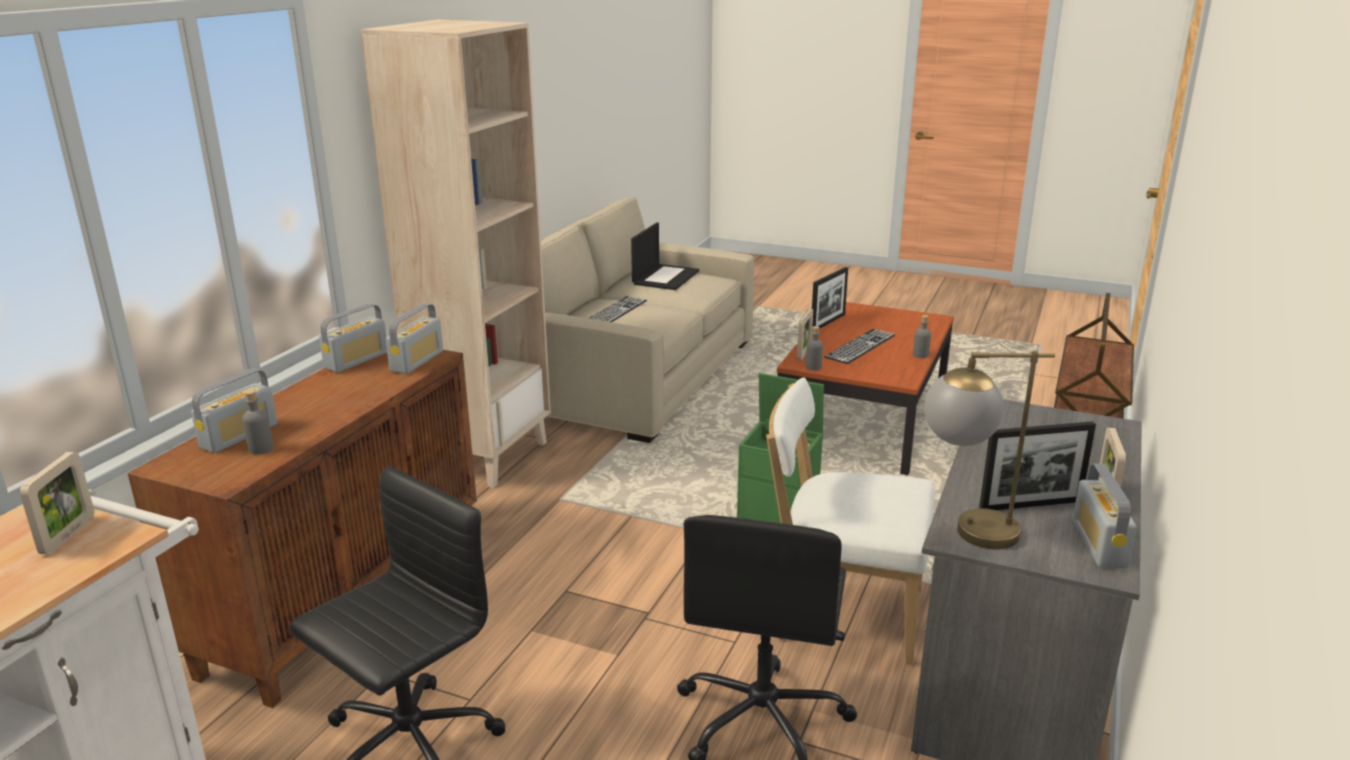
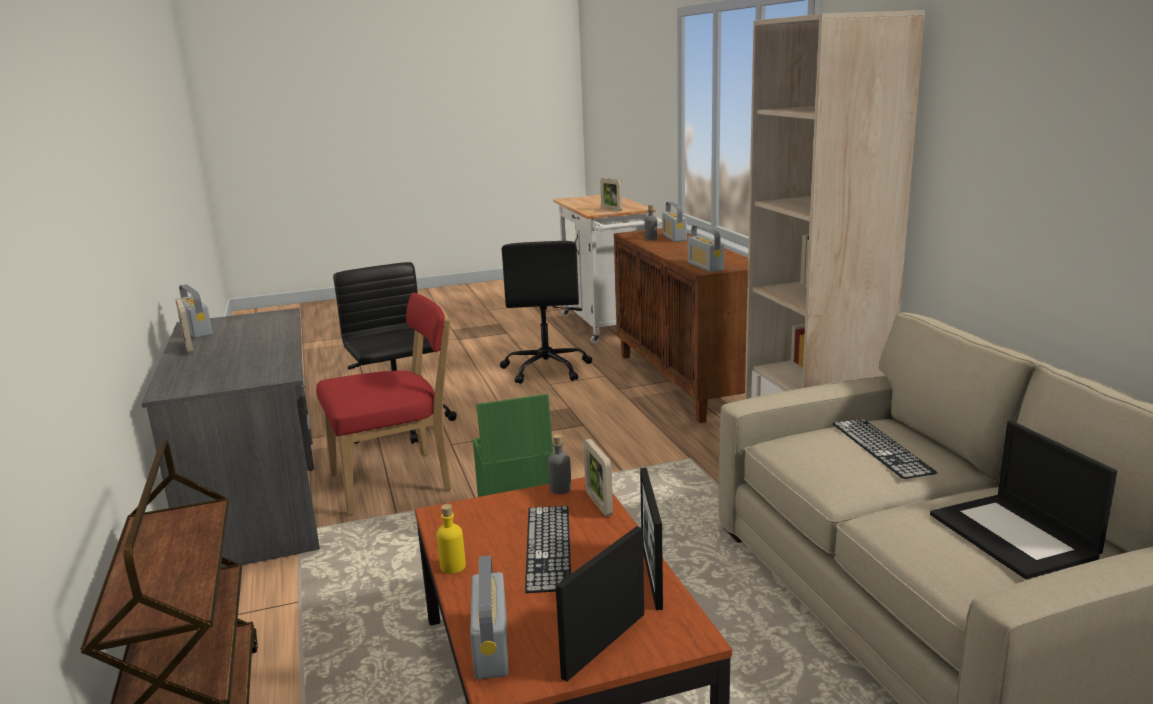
camera: 140 degrees right, 5 degrees down
(356, 360) = (736, 258): radio -> radio (491, 646)
(842, 613) = (397, 481): white chair -> red chair
(920, 355) = (453, 566): grey bottle -> yellow bottle
(965, 533) = (277, 316): table lamp -> none
(1030, 505) = (240, 334): picture frame -> picture frame (604, 645)

